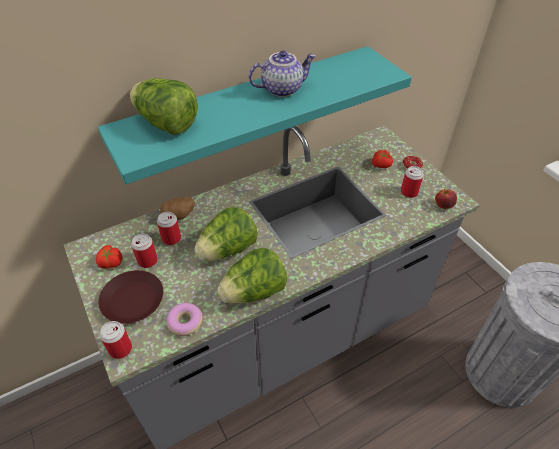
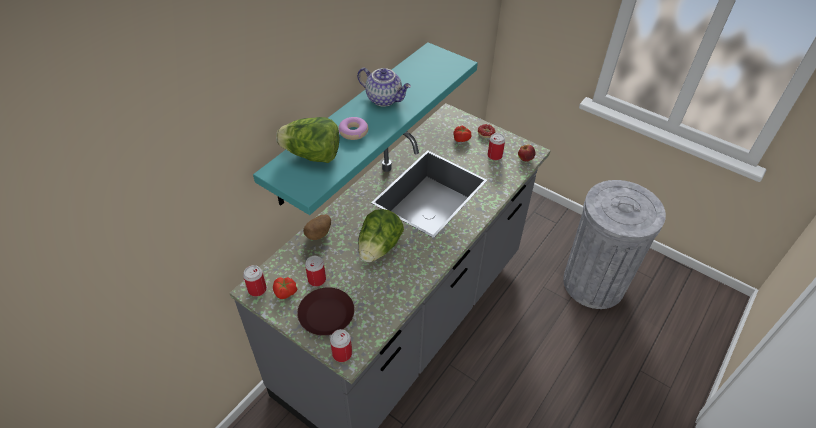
camera: 25 degrees left, 0 degrees up
(171, 238) = (325, 255): can -> can (257, 289)
(185, 322) = (381, 315): donut -> donut (353, 132)
(254, 292) = (420, 273): lettuce -> none
(282, 89) = (384, 99): teapot -> teapot turned 75 degrees clockwise

